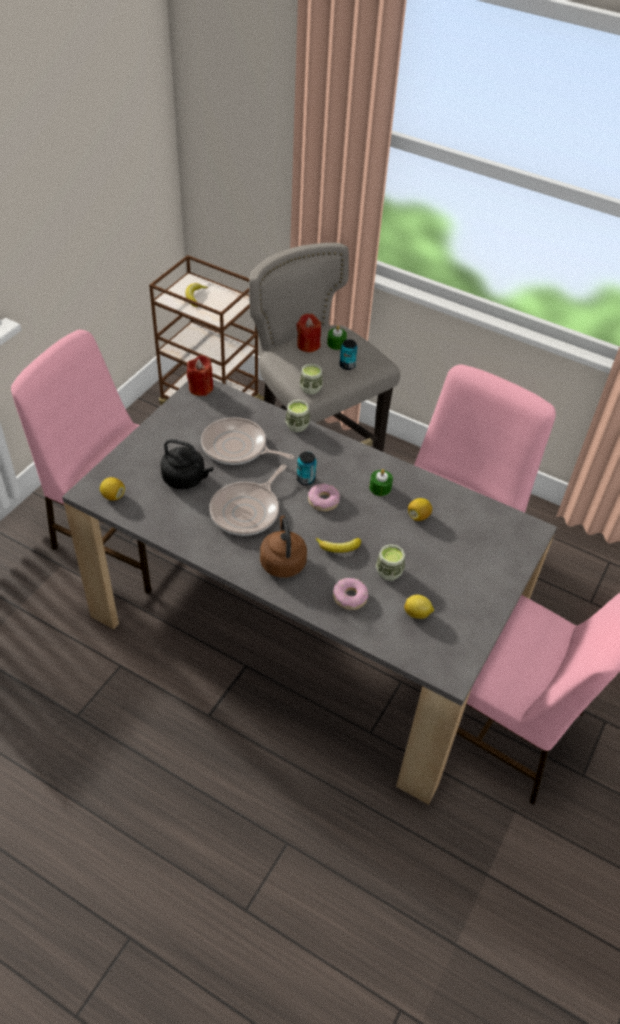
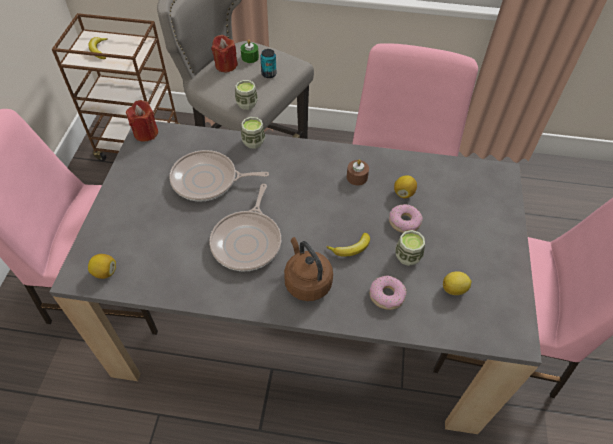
camera: 20 degrees left, 5 degrees up
(186, 479) = (172, 229): black kettle -> none
(305, 479) = (287, 191): can -> none
(323, 501) = (313, 207): donut -> donut (404, 222)
(380, 488) = (357, 177): green candle -> brown candle

